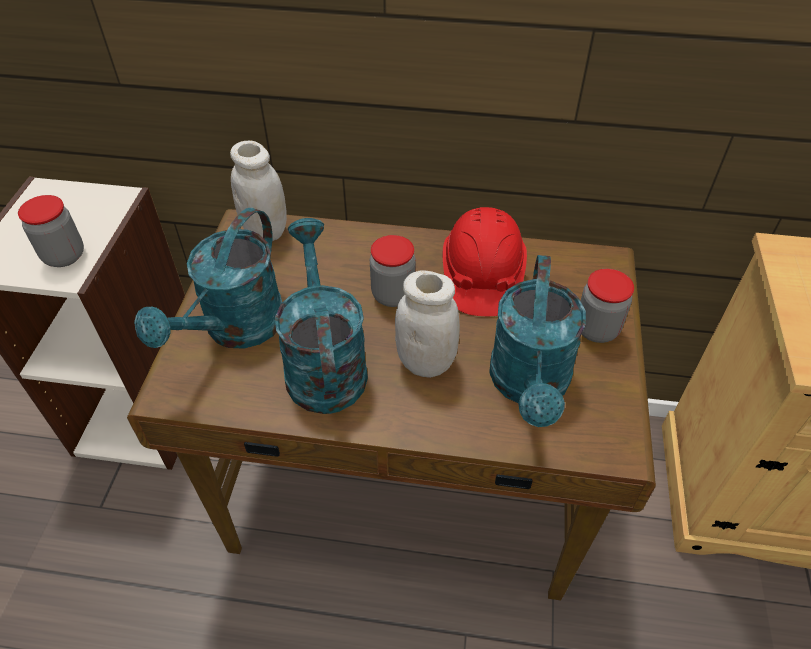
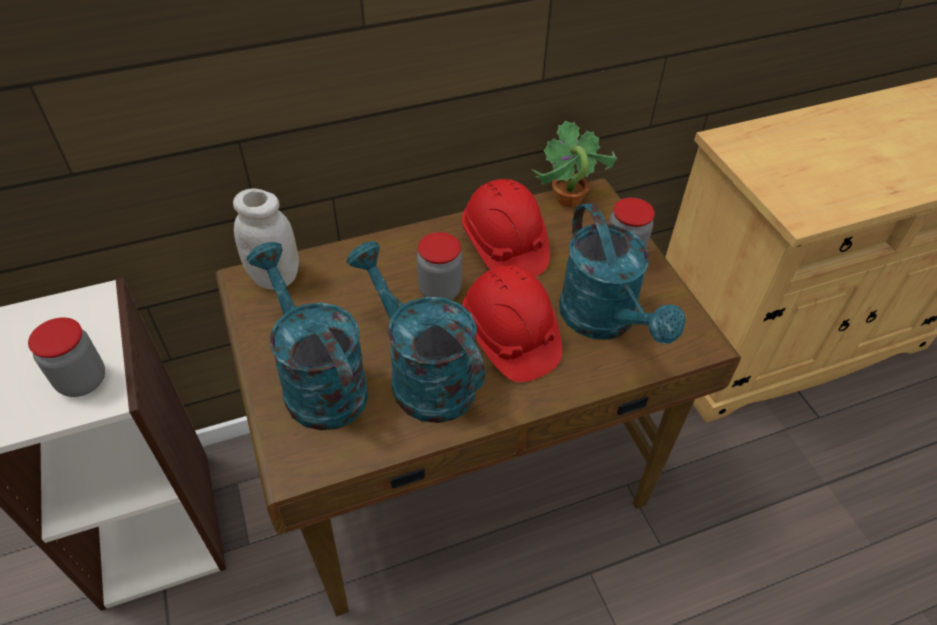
camera: 30 degrees left, 0 degrees up
(236, 330) = (317, 380): turquoise watering can -> turquoise watering can turned 150 degrees clockwise
(426, 362) = (509, 337): white jar -> red hard hat
(577, 255) = (567, 199): none -> potted plant

